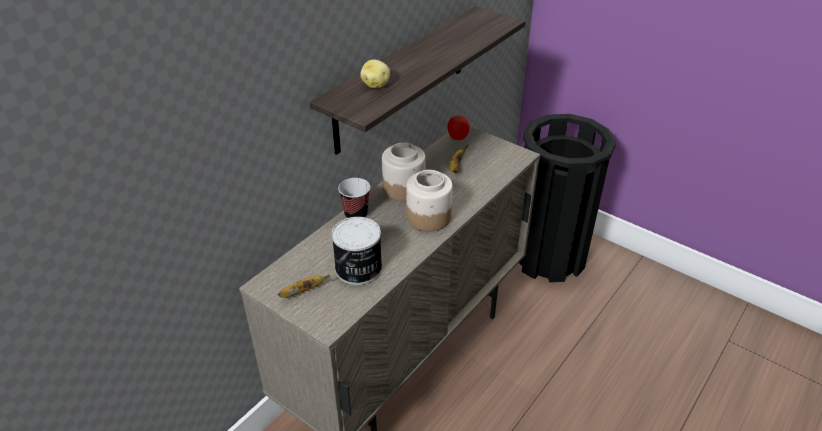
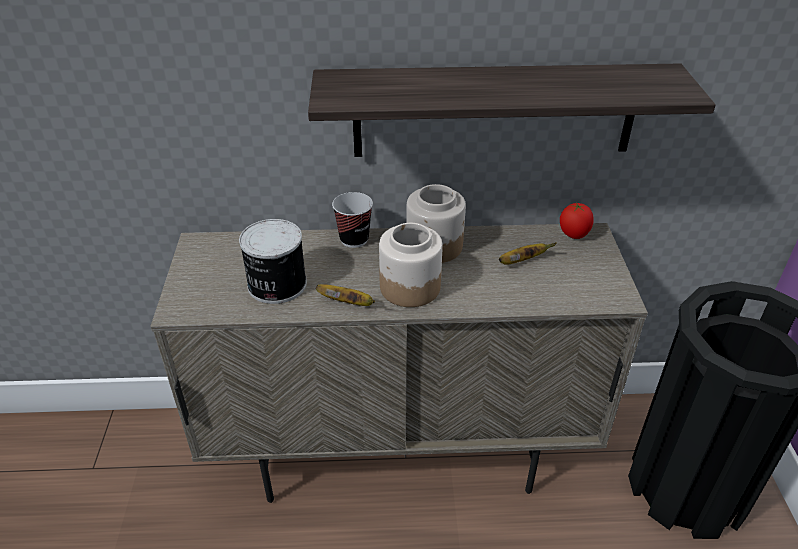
camera: 50 degrees right, 0 degrees up
(303, 292) = (209, 269): banana -> banana (348, 303)
(376, 85) = (396, 84): potato -> none

